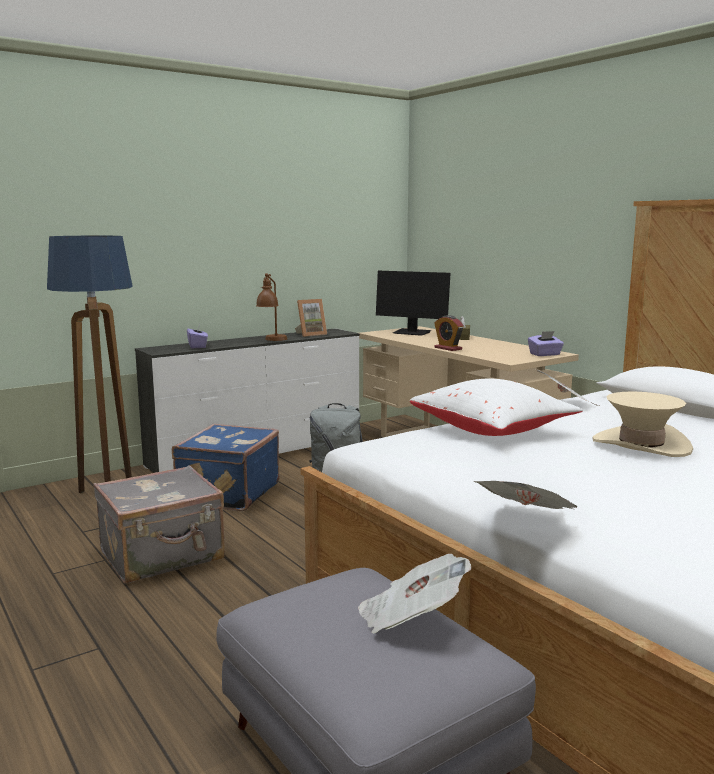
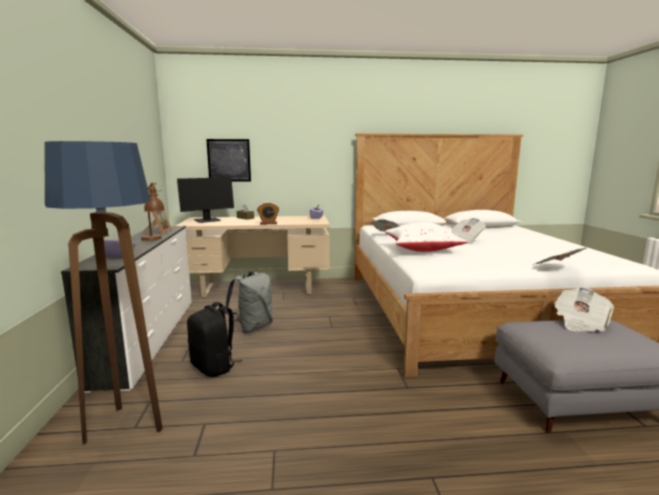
camera: 60 degrees left, 0 degrees up
(163, 556) = (298, 418): grey suitcase -> none
(227, 493) = (214, 367): blue suitcase -> black backpack
(467, 247) = (229, 160): none -> picture
(641, 445) = (465, 239): beige hat -> newspaper

